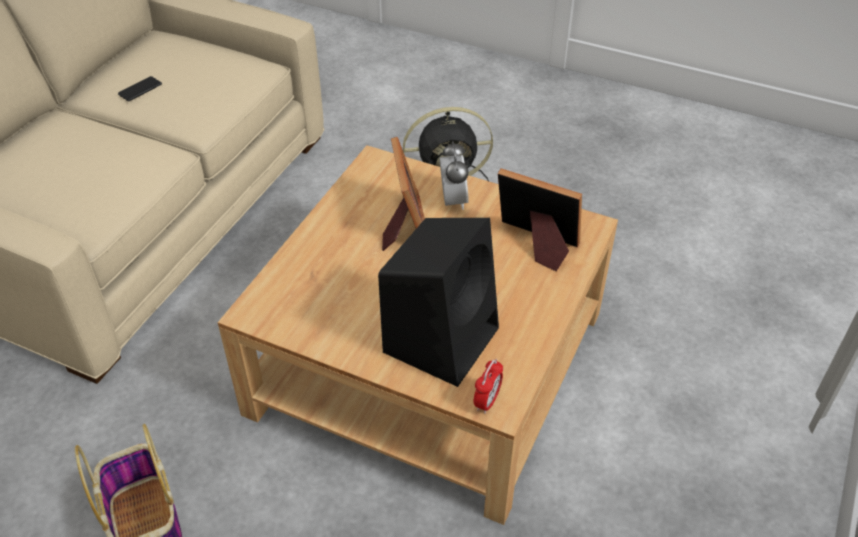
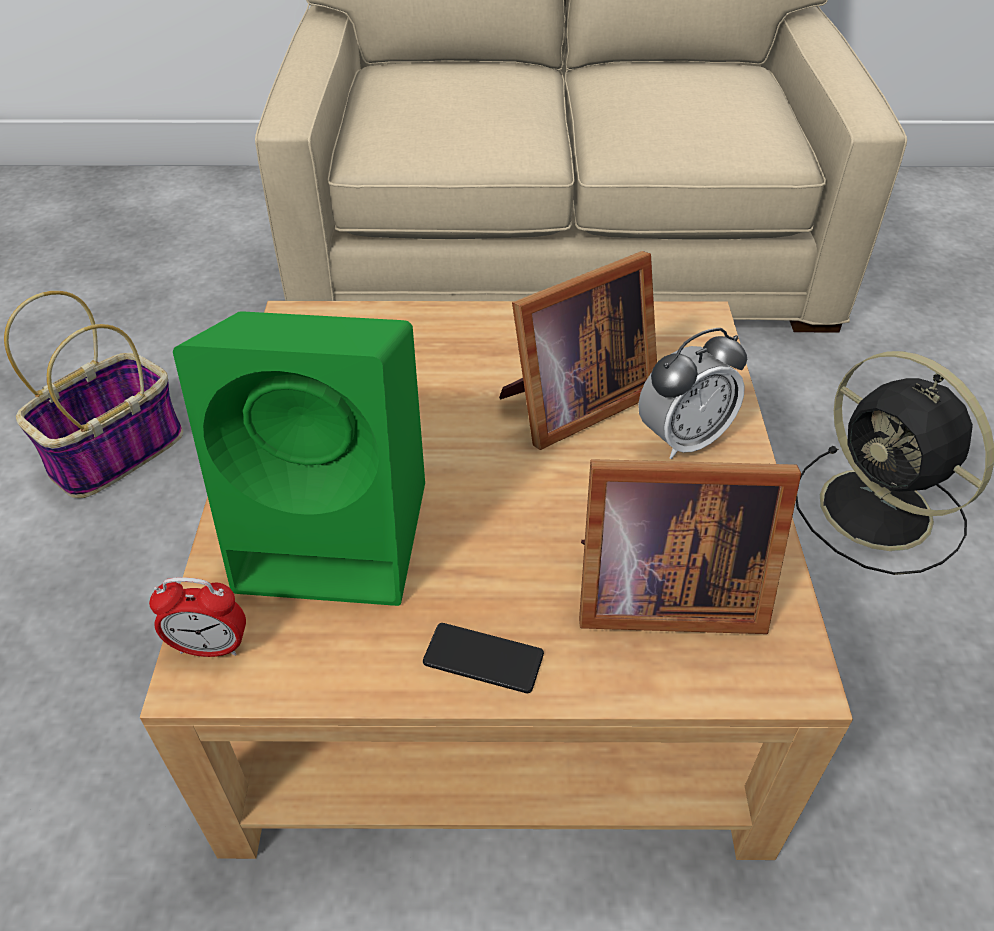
camera: 65 degrees right, 0 degrees up
(140, 89) = (632, 92): phone -> phone (483, 659)
(442, 337) = (340, 534): black speaker -> green speaker
(537, 244) = (660, 594): picture frame -> picture frame turned 90 degrees clockwise

